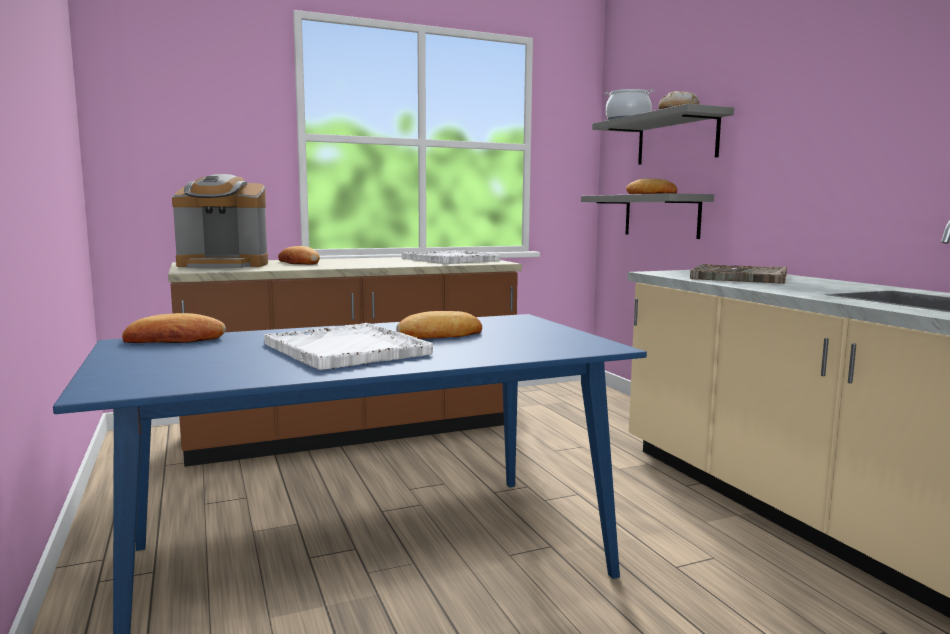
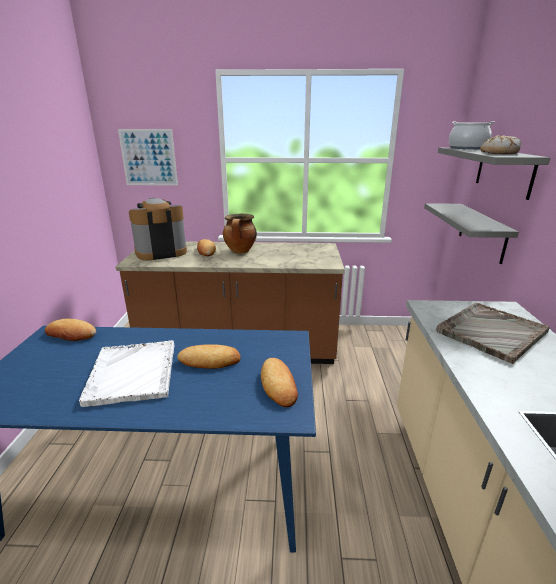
camera: 25 degrees right, 15 degrees up
(176, 128) = (148, 157): none -> picture
(224, 265) = (161, 252): coffee machine -> coffee machine turned 135 degrees clockwise
(354, 261) = (240, 251): none -> cooking pot
(450, 259) = (305, 253): white tray -> none
(650, 194) = (467, 219): bread -> bread (278, 385)

